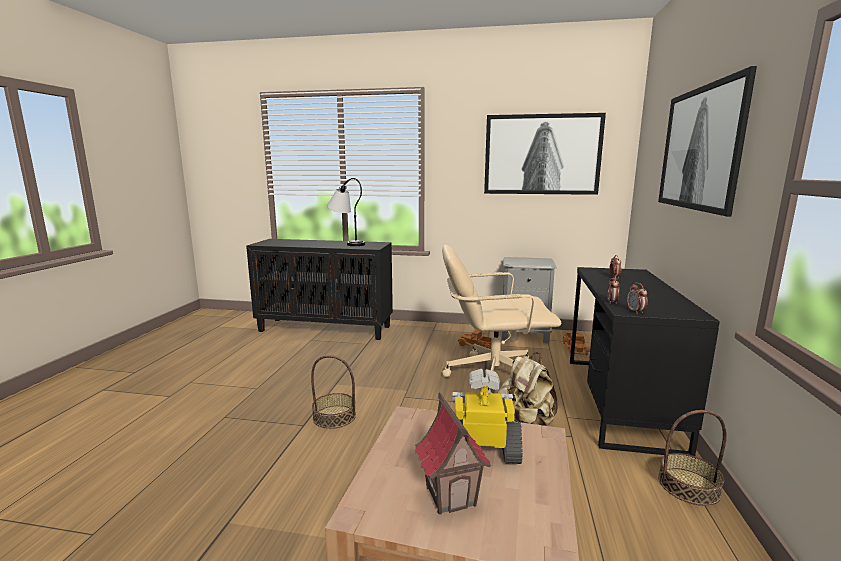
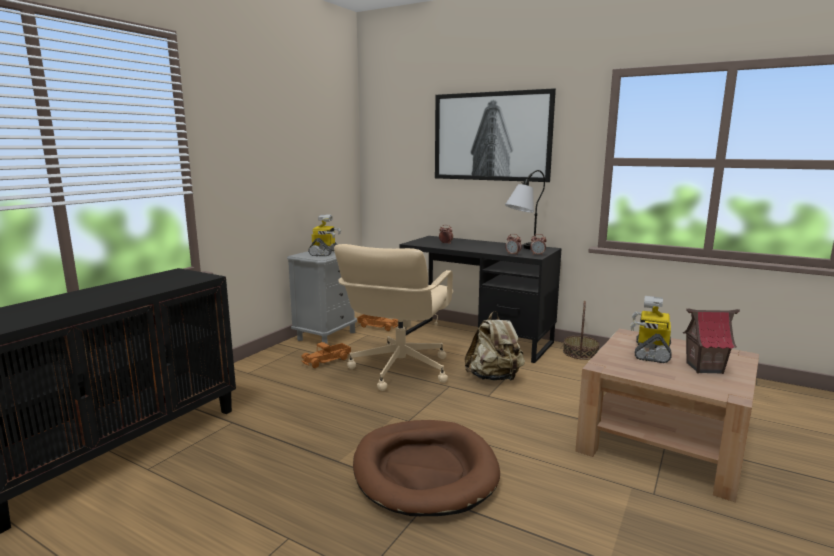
camera: 70 degrees left, 0 degrees up
(334, 416) = (424, 471): basket -> brown dog bed
(346, 243) = (134, 285): table lamp -> table lamp (523, 249)
(531, 261) = (324, 253): none -> toy robot
(542, 154) = (302, 135): picture -> none

